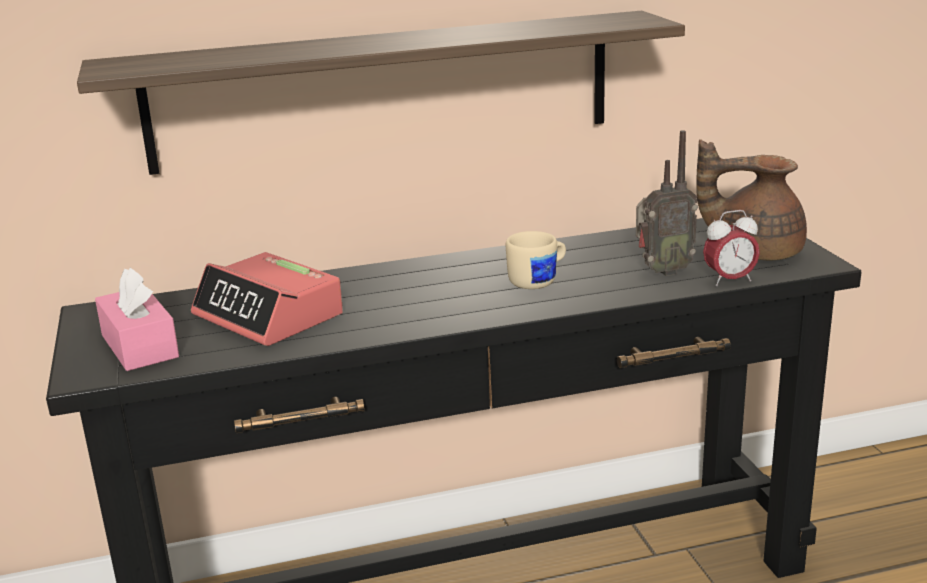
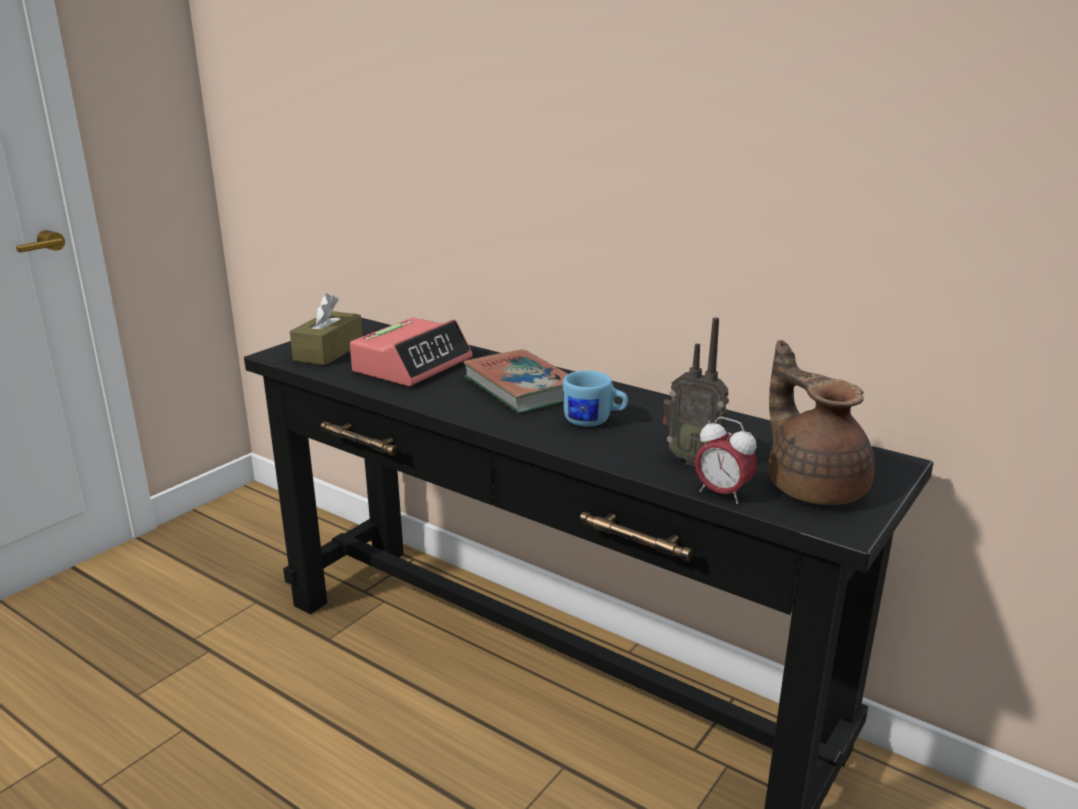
camera: 50 degrees right, 0 degrees up
(139, 346) = (328, 351): pink tissue box -> brown tissue box
(269, 316) = (413, 365): alarm clock -> alarm clock turned 150 degrees counterclockwise
(383, 91) = (570, 217): shelf -> none
(418, 286) = (522, 388): none -> book
(539, 281) = (594, 422): beige mug -> blue mug

